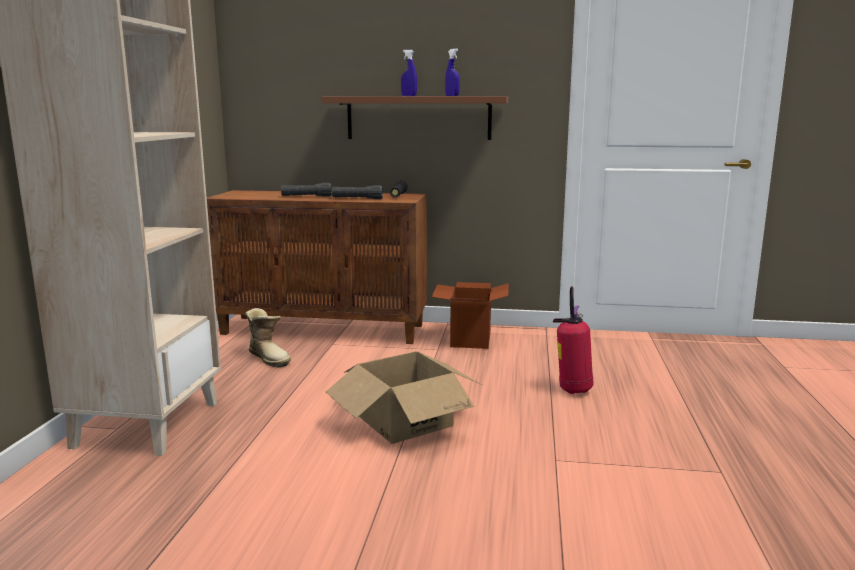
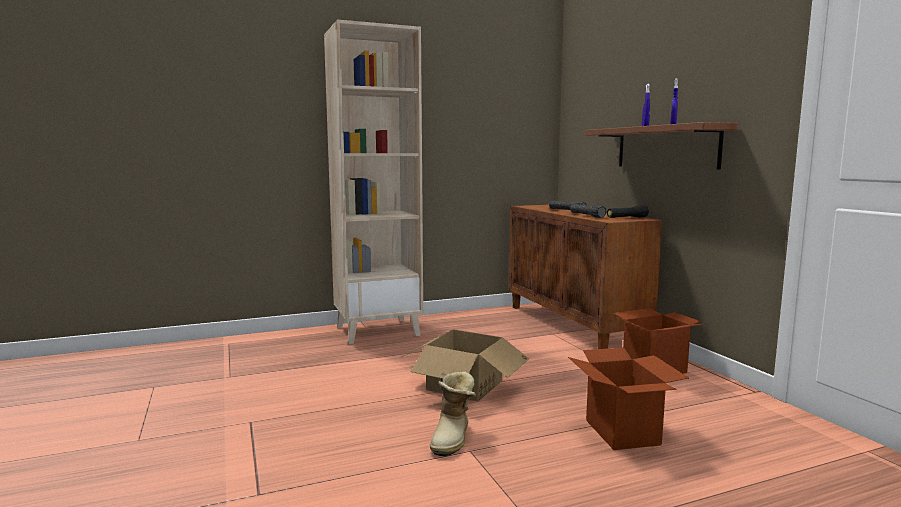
camera: 60 degrees right, 5 degrees down
(270, 358) = (500, 327): boot -> boot (453, 438)
(572, 390) = (622, 432): fire extinguisher -> cardboard box

